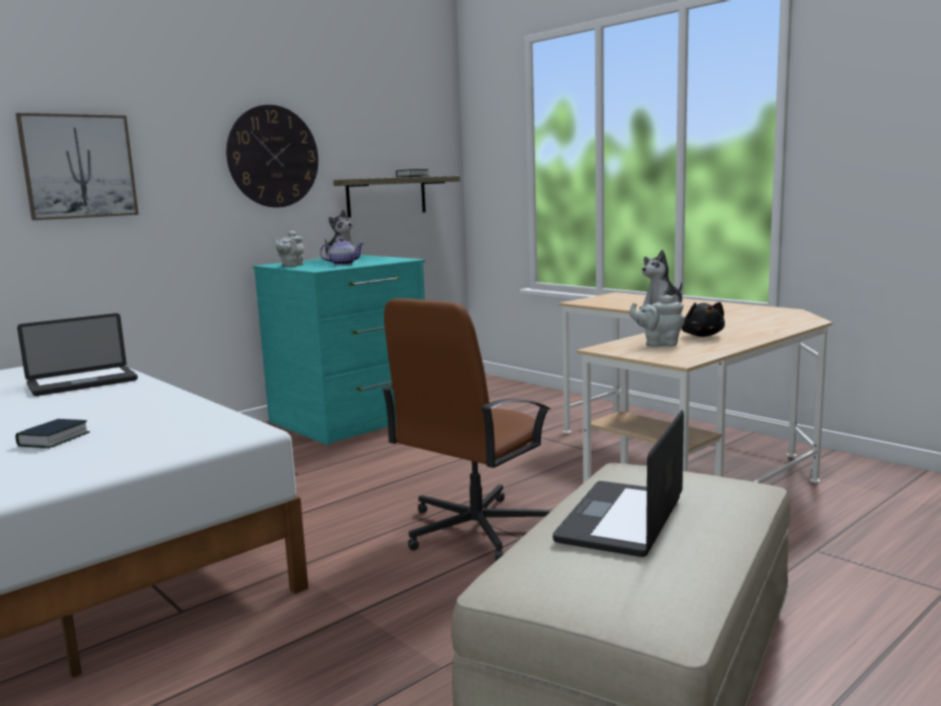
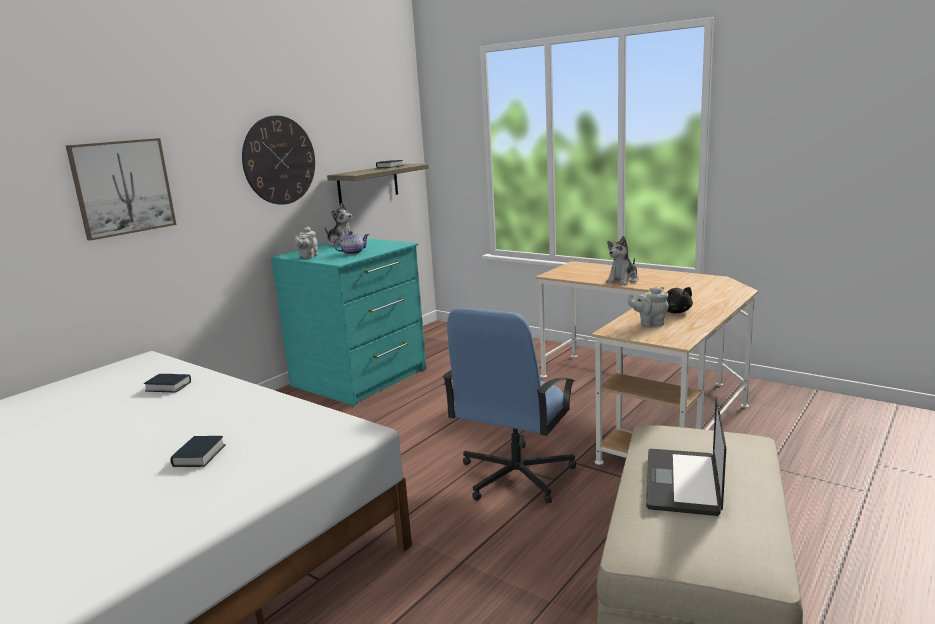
camera: 10 degrees left, 5 degrees up
(82, 383) = (168, 387): laptop -> book
(474, 529) = (515, 476): brown office chair -> blue office chair

